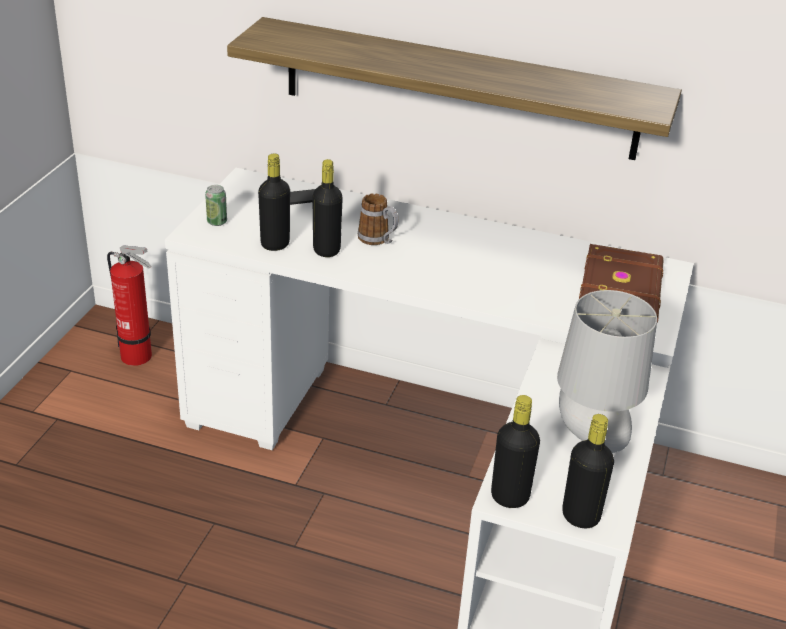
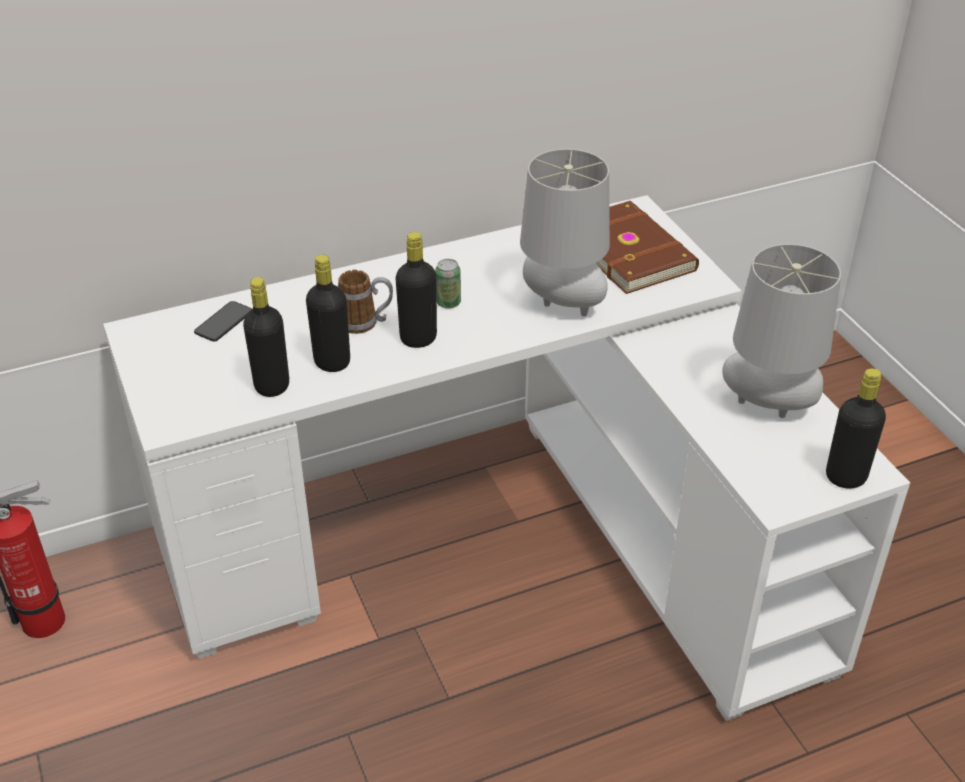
camera: 40 degrees left, 5 degrees up
(217, 222) = (174, 397): can -> can (448, 303)
(459, 88) = (372, 111): shelf -> none
(509, 497) = (780, 498): black bottle -> black bottle (418, 338)
(519, 296) = (561, 306): none -> grey table lamp

